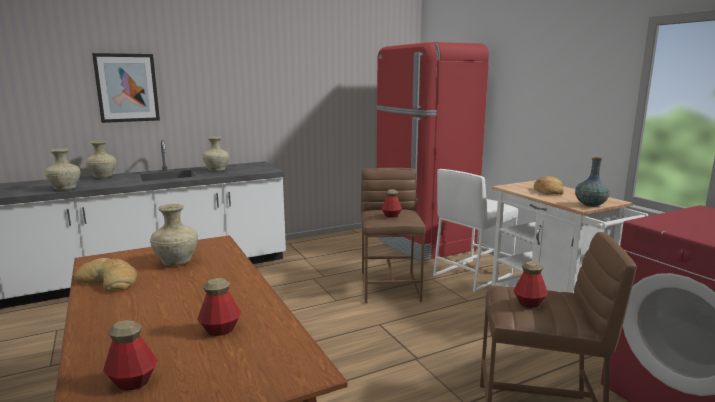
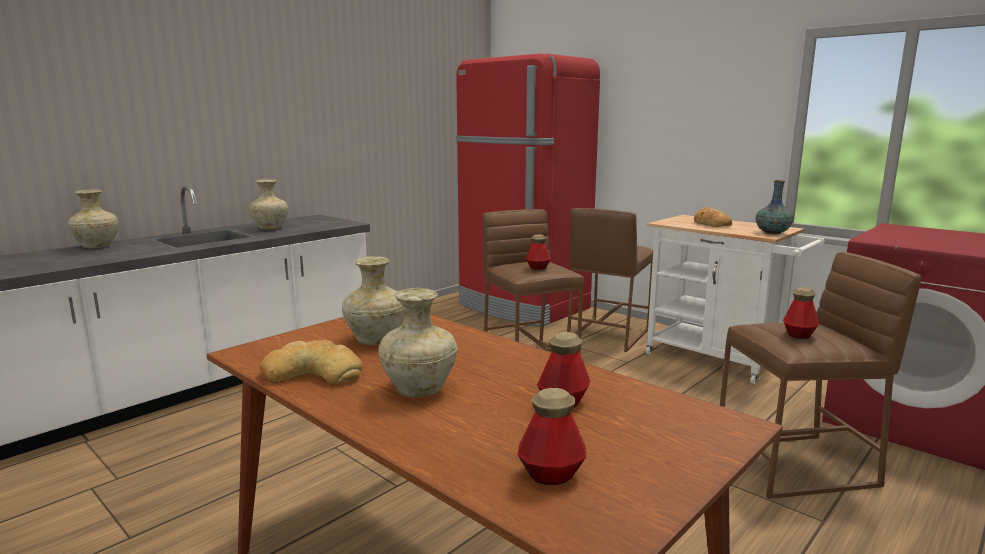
camera: 20 degrees left, 0 degrees up
(66, 189) = (61, 265): beige vase -> beige vase (420, 389)
(127, 88) = (122, 107): picture -> none
(471, 275) = (607, 334): white stool -> brown stool

